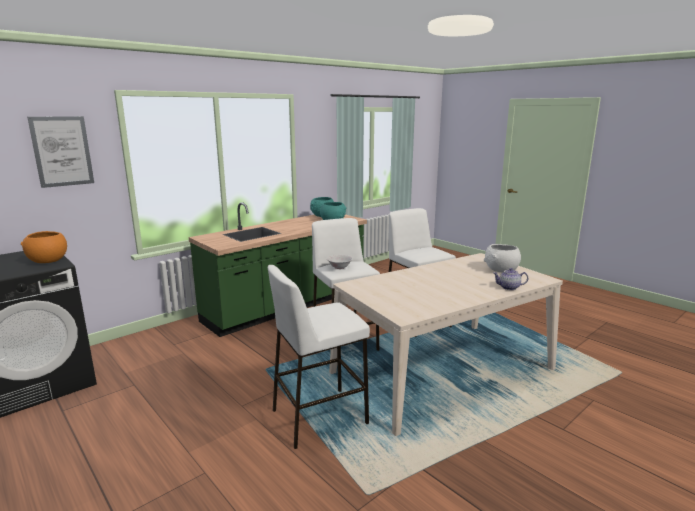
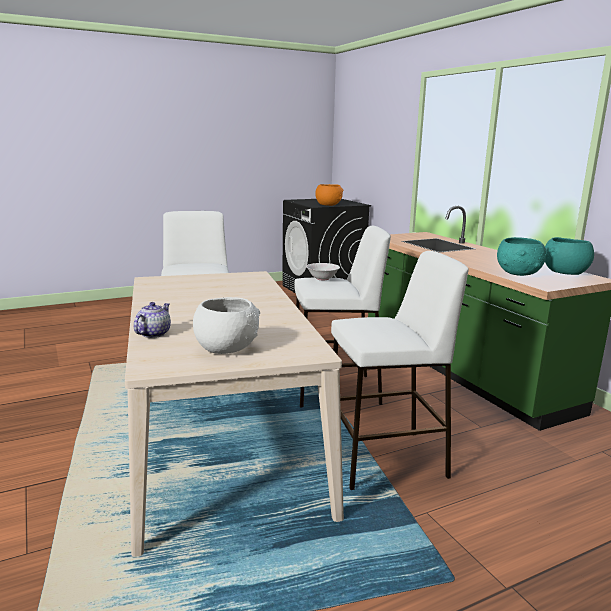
camera: 105 degrees right, 0 degrees up
(62, 151) = (388, 129): picture -> none

